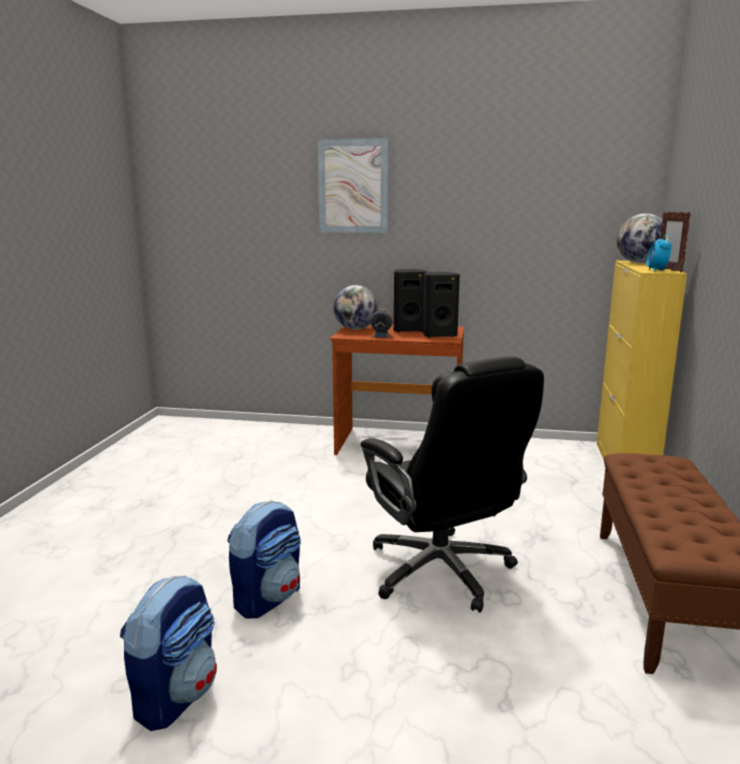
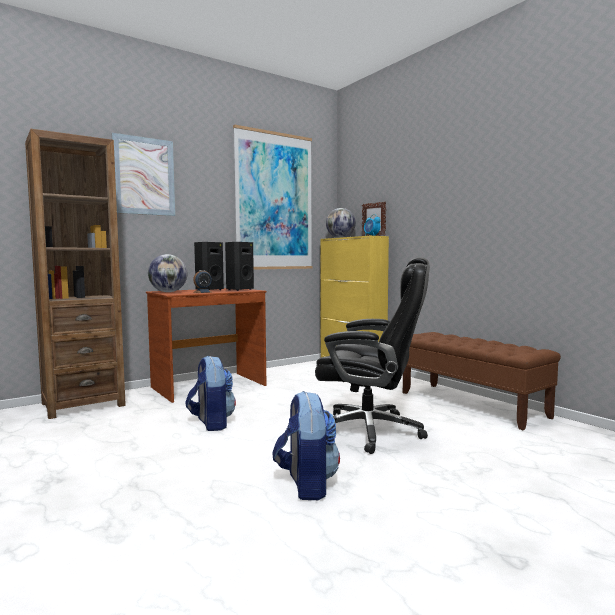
camera: 45 degrees left, 10 degrees down
(175, 696) = (374, 562): backpack -> backpack (211, 423)
(272, 432) = (83, 404): none -> brown bookcase
(537, 205) = (274, 201): none -> picture

